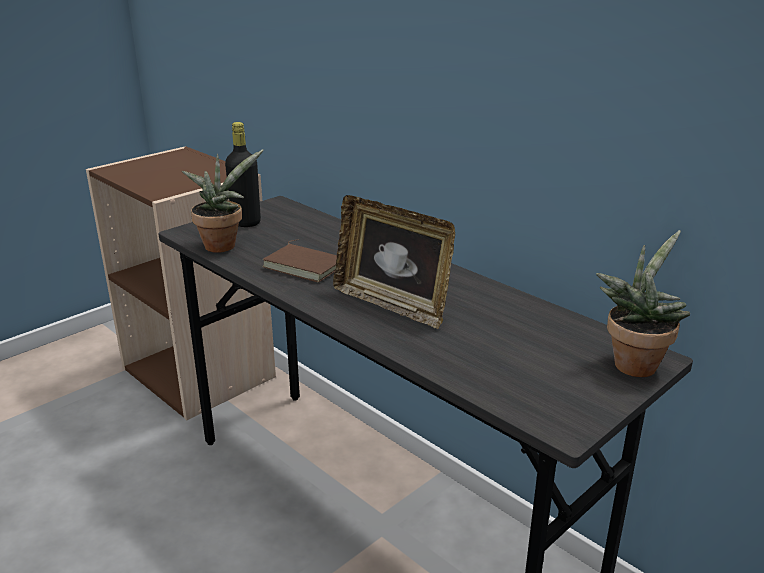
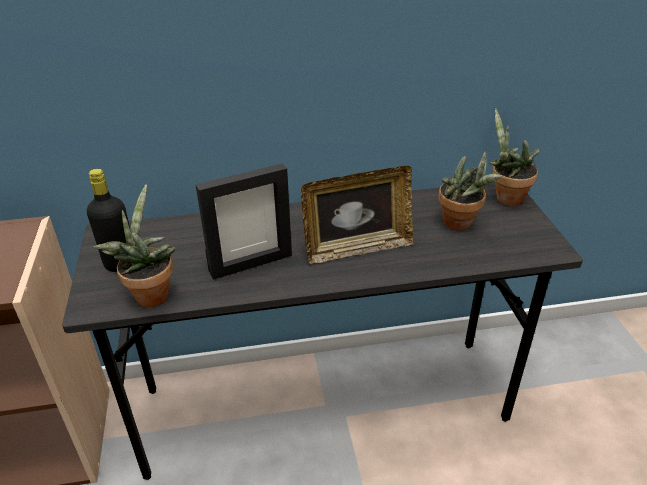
camera: 55 degrees left, 10 degrees up
(306, 266) = (250, 263): brown book -> picture frame
(524, 348) = (461, 224): none -> potted plant

